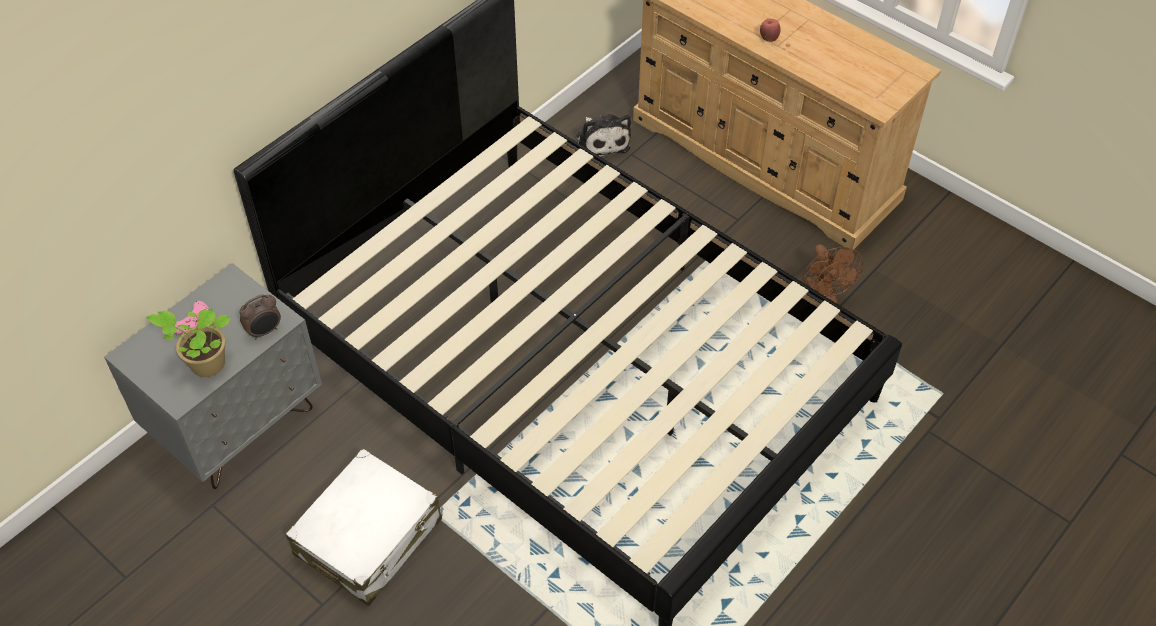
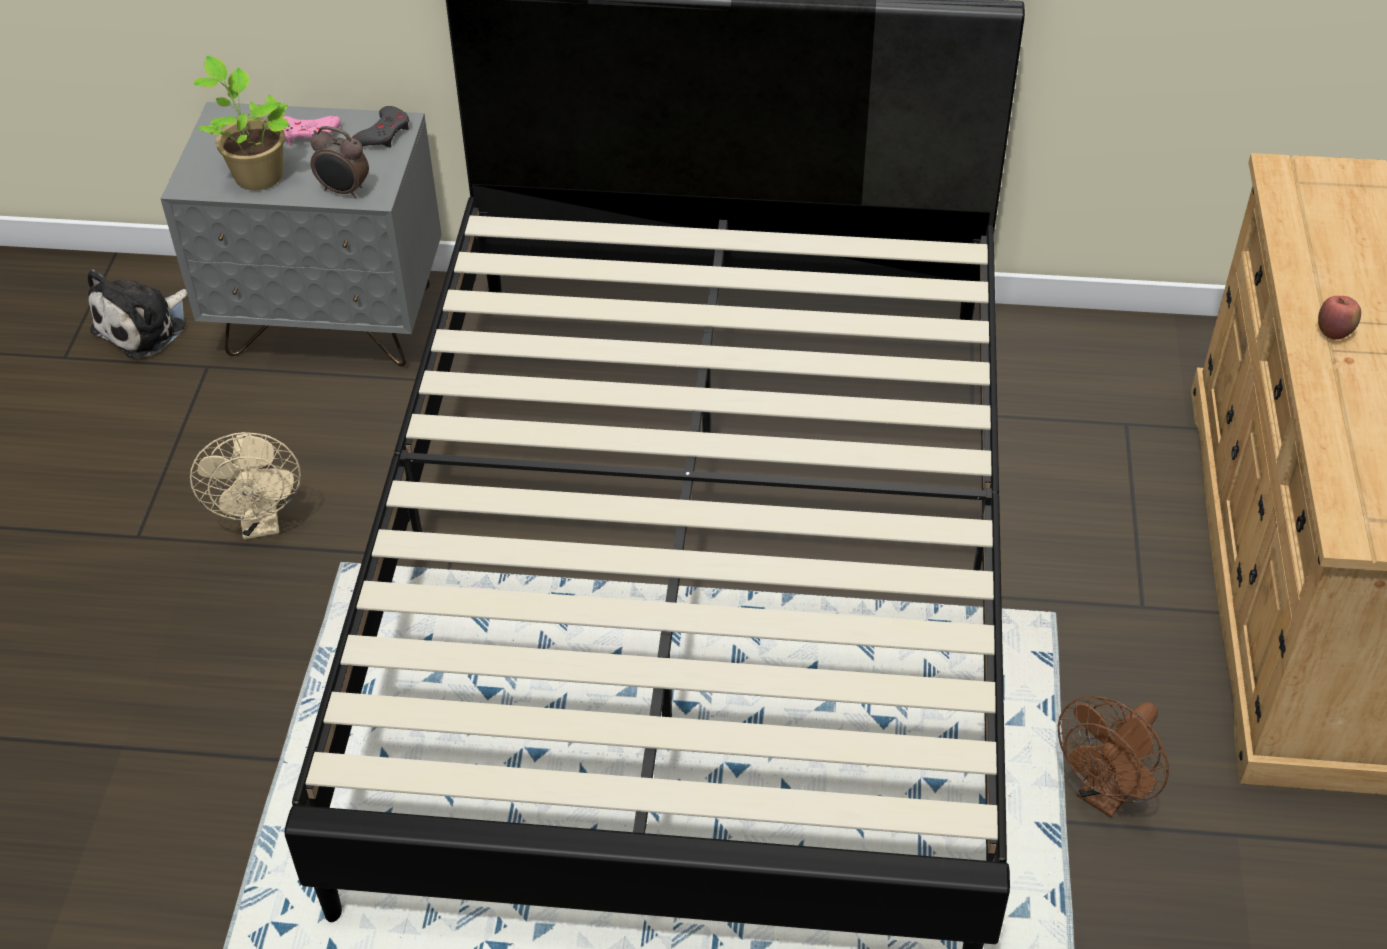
camera: 55 degrees right, 5 degrees down
(231, 289) = (383, 134): none -> grey game controller
(369, 537) = (261, 523): white suitcase -> beige fan
(602, 141) = (1114, 381): plush toy -> plush toy (144, 327)

